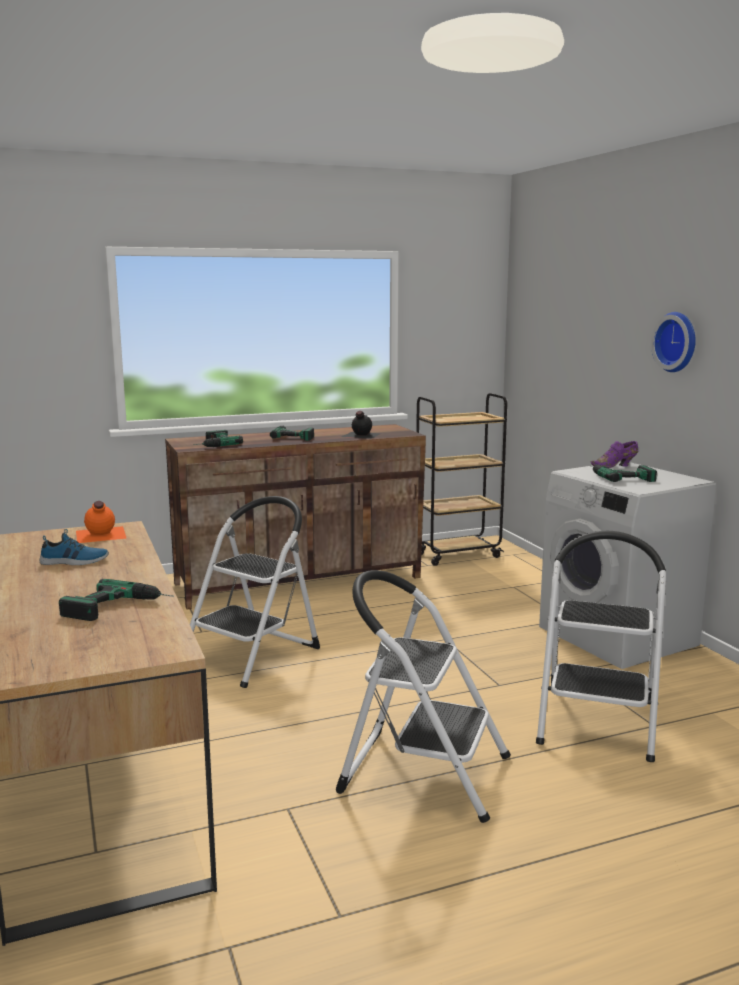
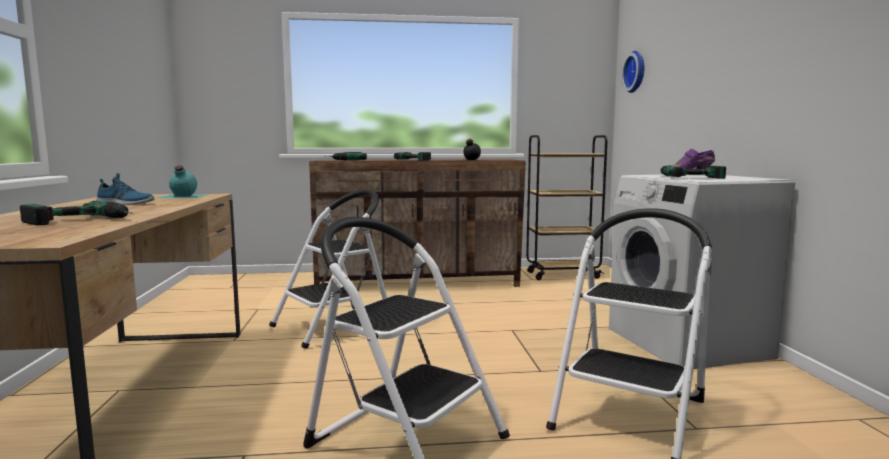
camera: 15 degrees right, 5 degrees down
(100, 534) = (182, 196): orange bottle -> turquoise bottle
(677, 342) = (756, 46): wall clock -> wall clock (636, 71)

